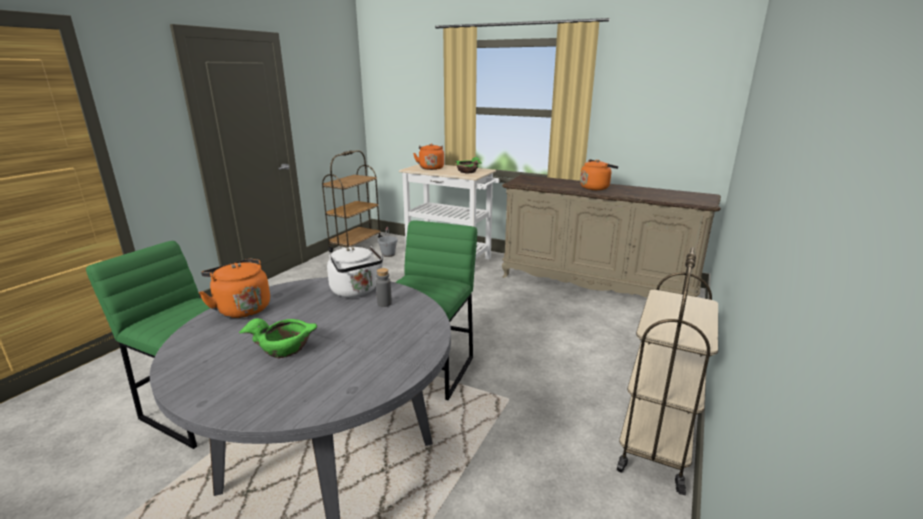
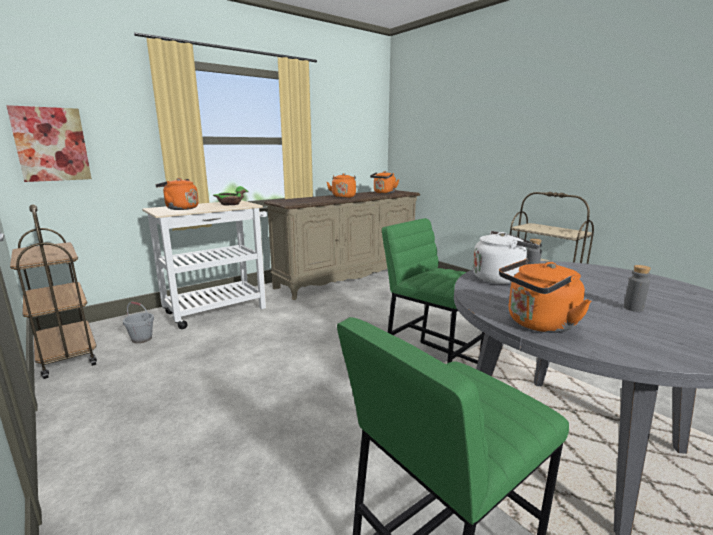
camera: 65 degrees left, 5 degrees down
(286, 348) = (633, 308): green bowl -> grey bottle
(391, 110) = (51, 144): none -> picture
(668, 195) = (384, 193): none -> orange kettle

